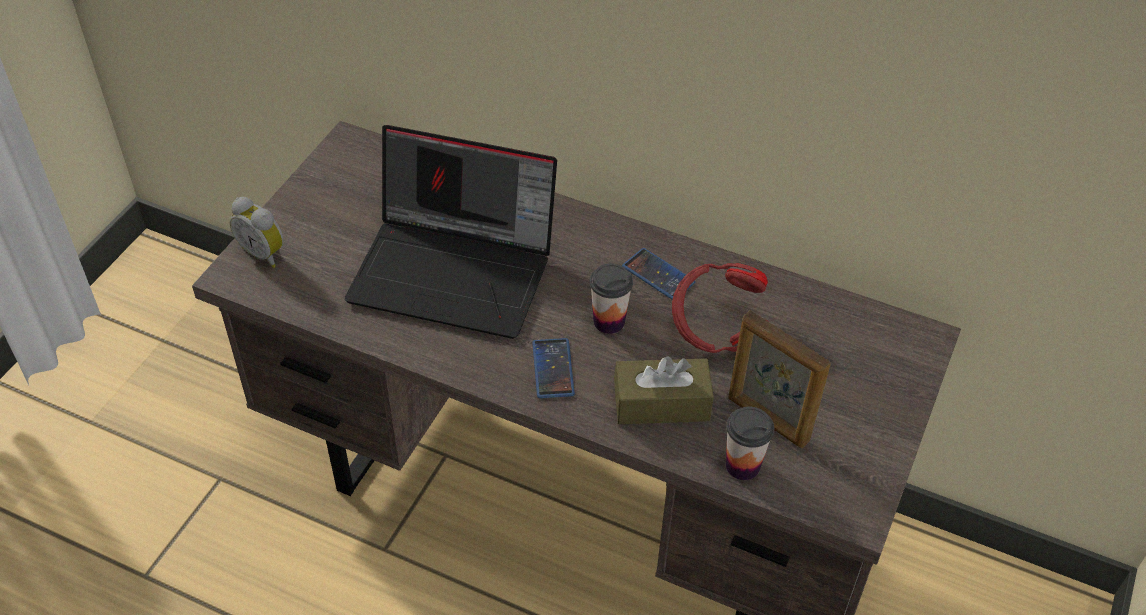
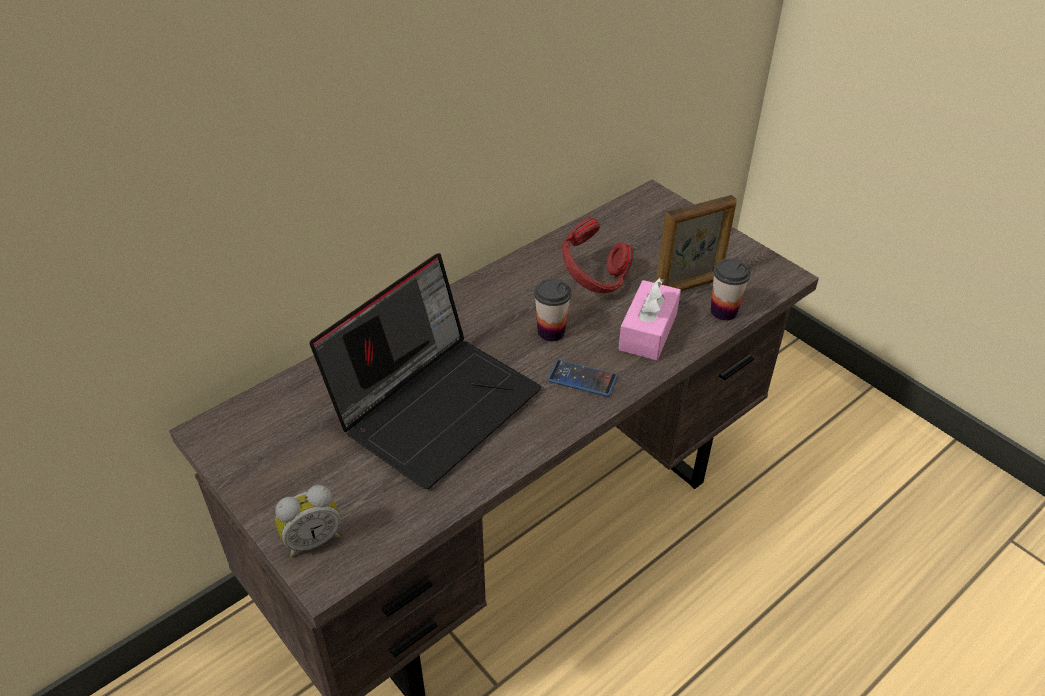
camera: 65 degrees left, 5 degrees down
(658, 275) = (519, 291): phone -> none
(661, 403) = (648, 331): brown tissue box -> pink tissue box

